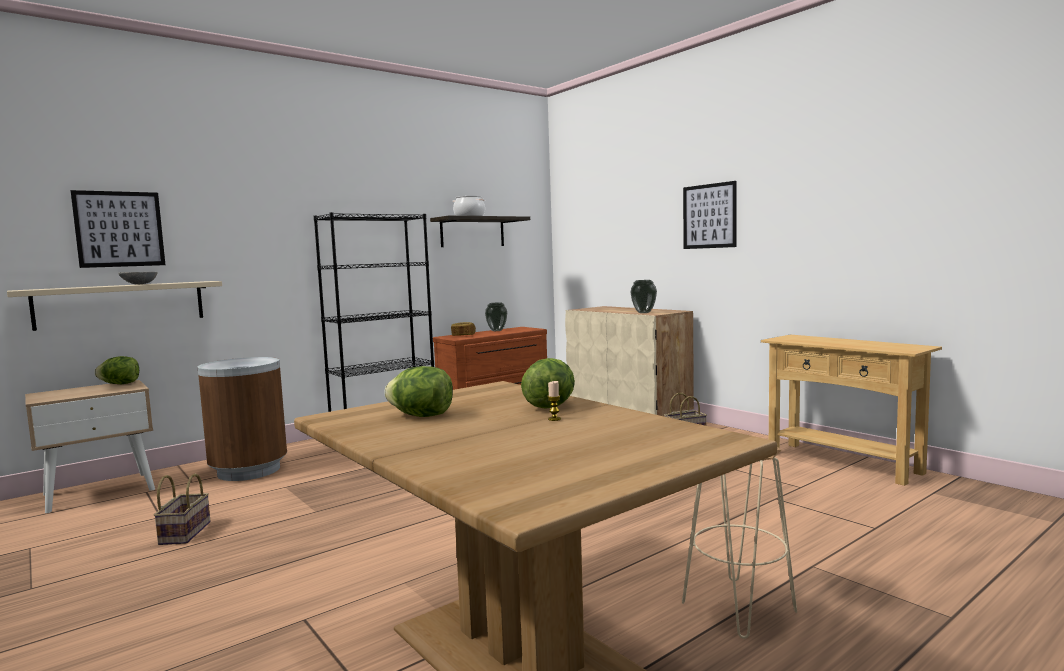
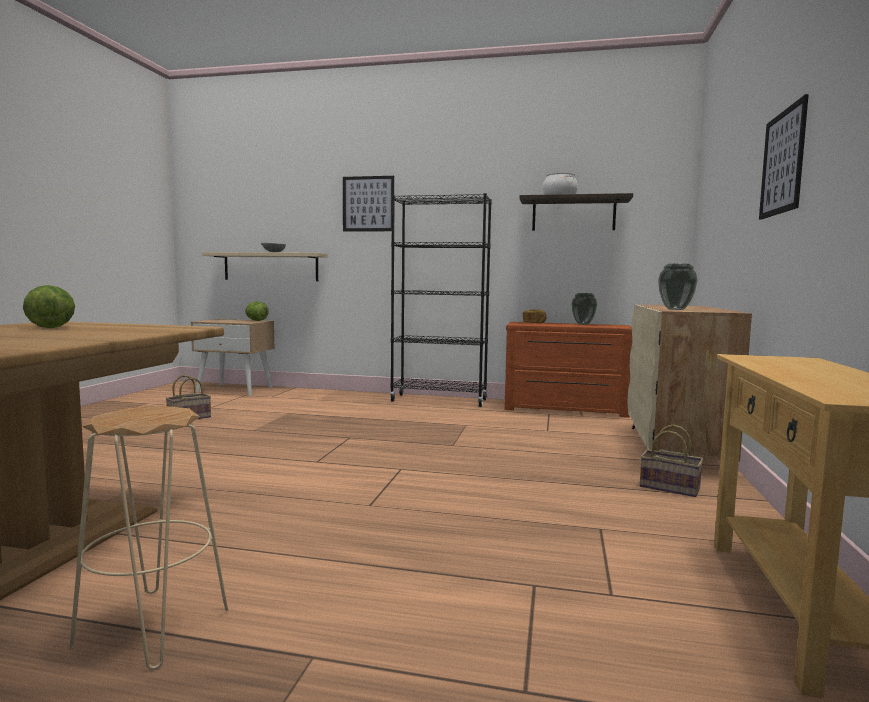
camera: 50 degrees right, 0 degrees up
(119, 229) = (273, 214): picture -> picture (368, 204)
(249, 471) = (305, 399): brown trash can -> none
(550, 406) = (94, 335): lettuce -> none
(554, 419) = (31, 338): candle -> none

